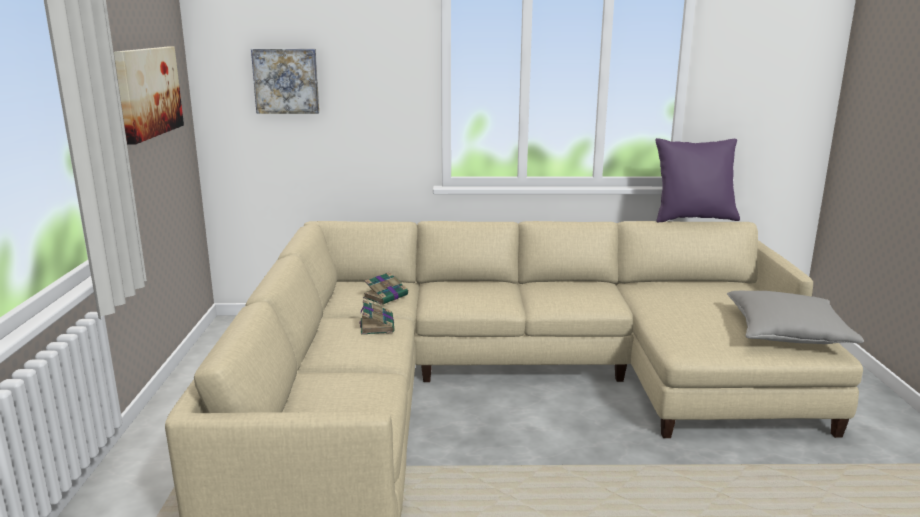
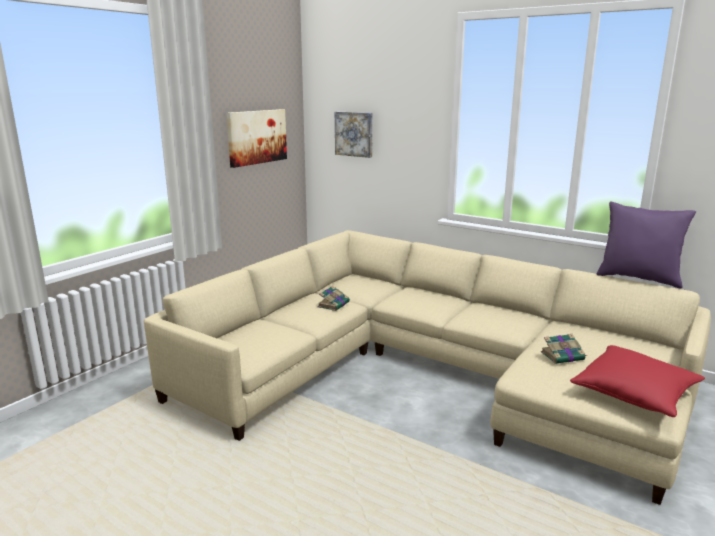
camera: 35 degrees right, 0 degrees up
(386, 296) = (365, 289): book -> book (563, 356)
(787, 334) = (635, 394): grey pillow -> red pillow

